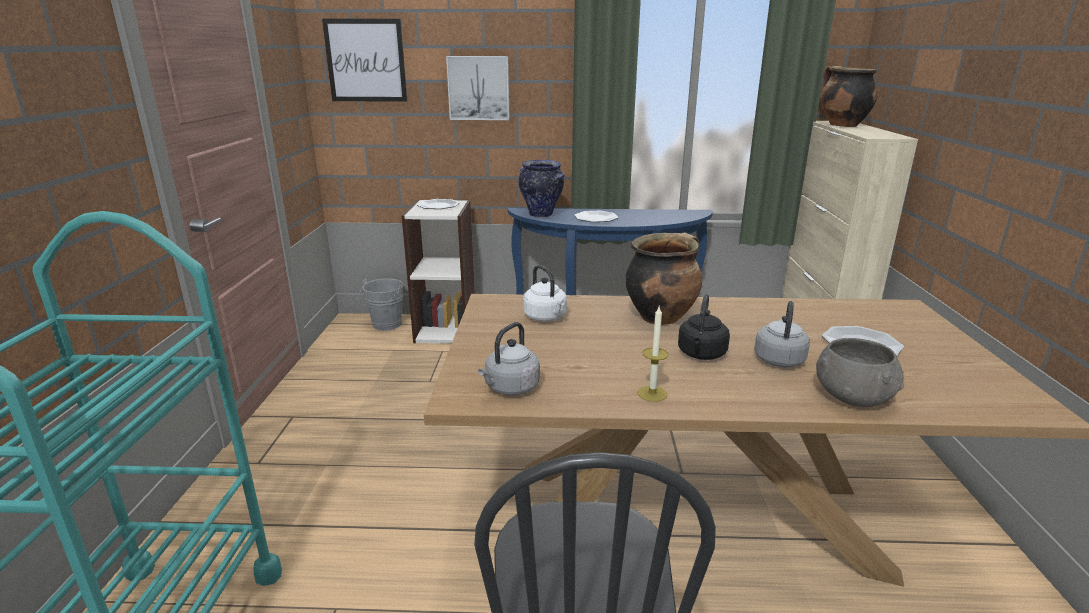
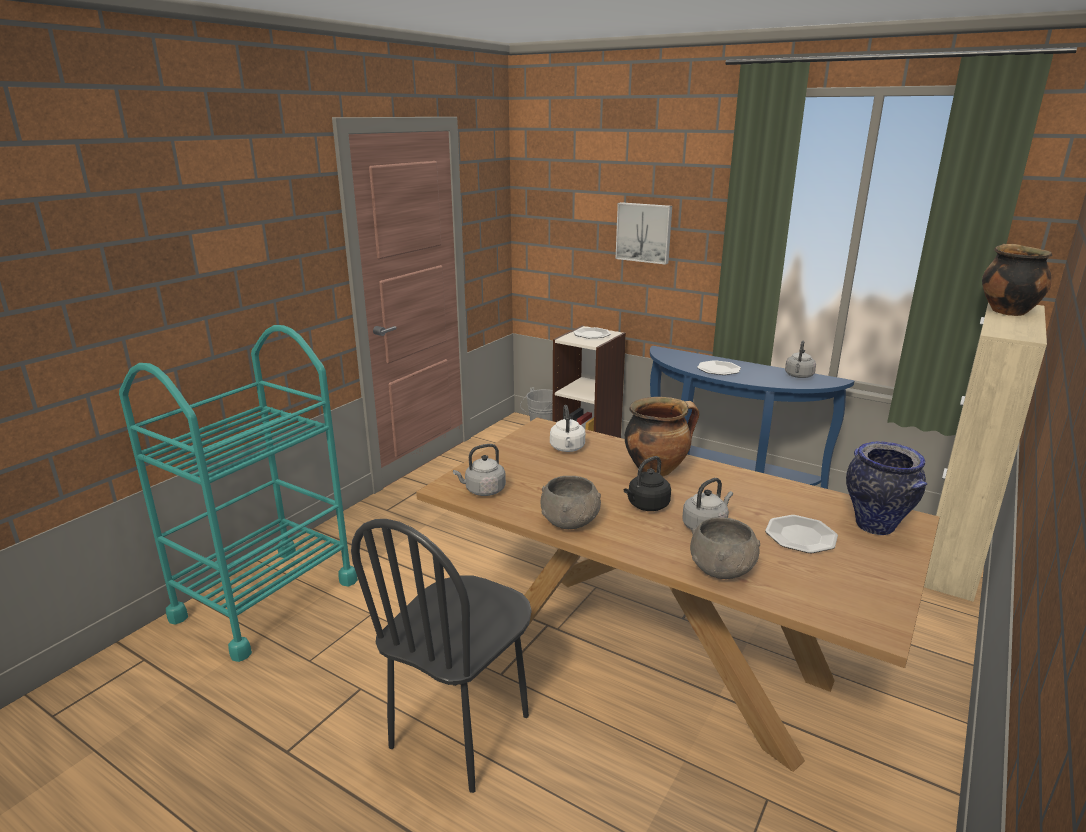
camera: 30 degrees right, 0 degrees up
(366, 60) = (556, 202): picture -> none
(541, 215) = (673, 357): vase -> vase (876, 527)
(652, 393) = (570, 521): candle -> grey bowl
(667, 213) = (798, 376): none -> grey kettle

